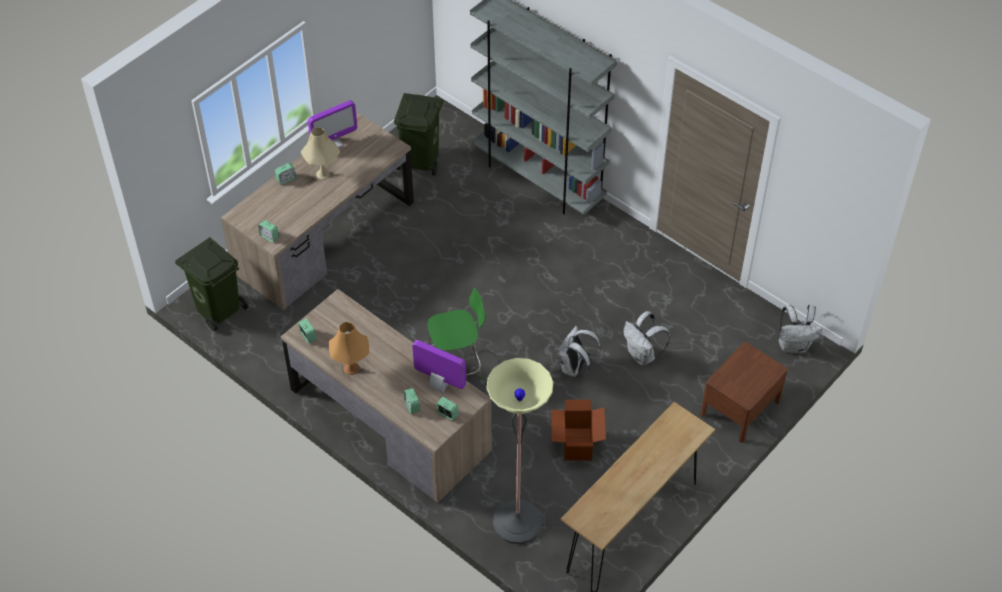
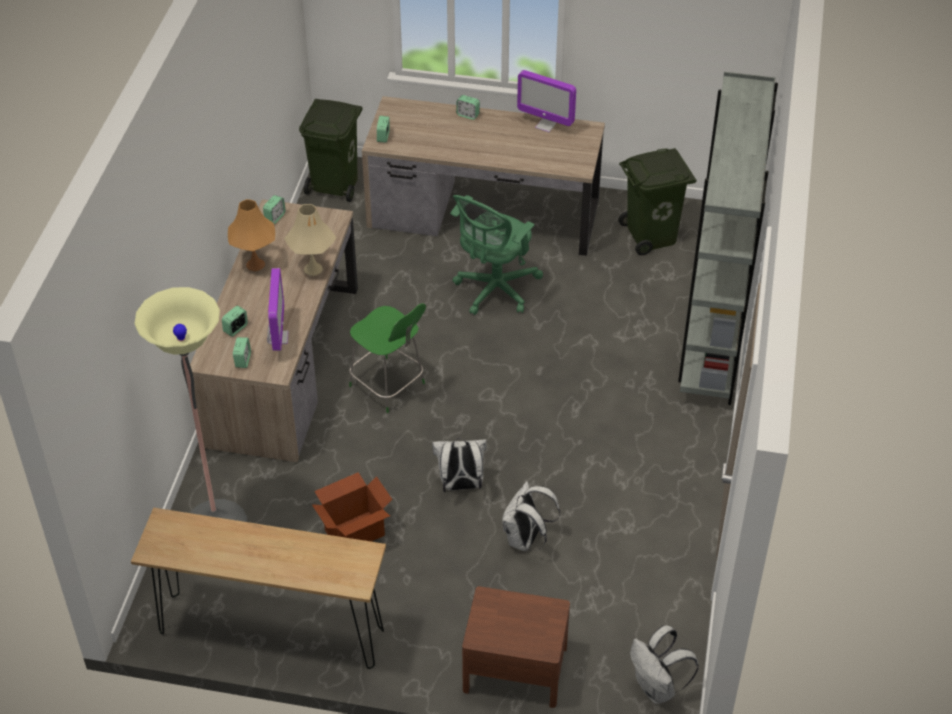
camera: 60 degrees right, 5 degrees down
(323, 174) = (497, 136): beige table lamp -> beige table lamp (313, 269)
(407, 268) = (494, 291): none -> green office chair

